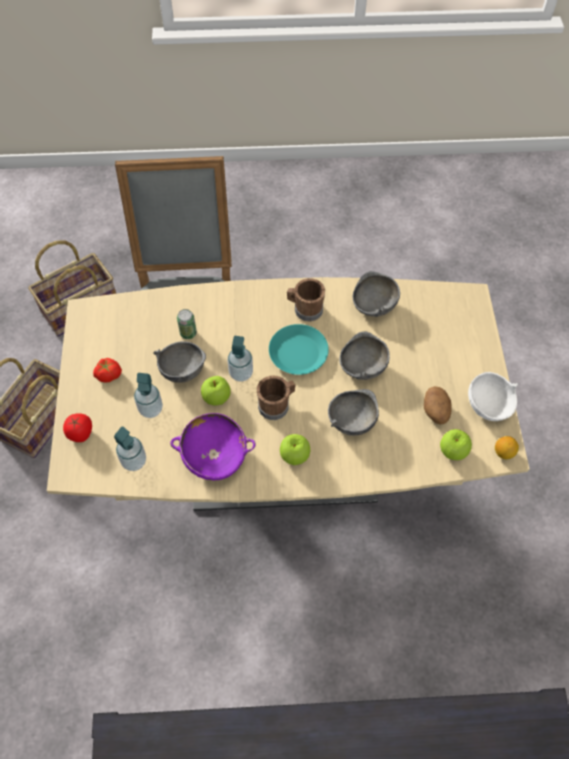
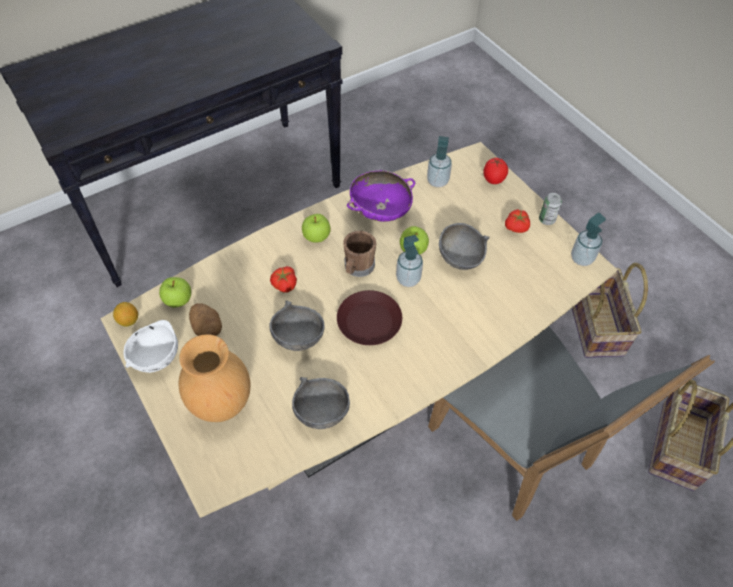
camera: 150 degrees right, 5 degrees down
(151, 409) = (458, 218): soap dispenser -> soap dispenser (581, 258)
(188, 333) = (484, 291): can -> can (546, 220)
(298, 352) = (369, 322): turquoise plate -> brown plate
(305, 309) = (392, 370): brown mug -> none
(351, 421) = (284, 284): grey bowl -> tomato
(446, 345) = (221, 404): none -> brown vase

